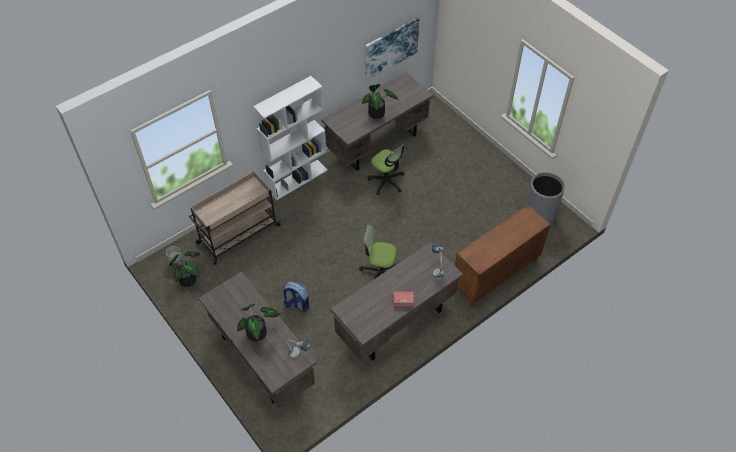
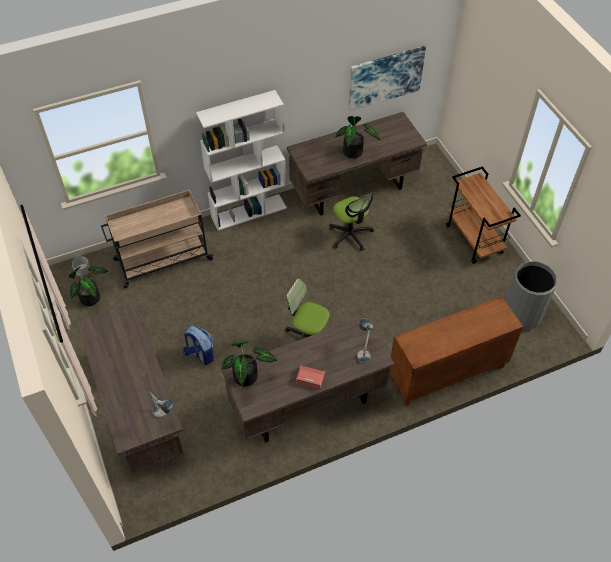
camera: 15 degrees right, 0 degrees up
(259, 333) = (128, 378): potted plant -> potted plant (248, 377)
(485, 165) = (474, 239): none -> brown cart

